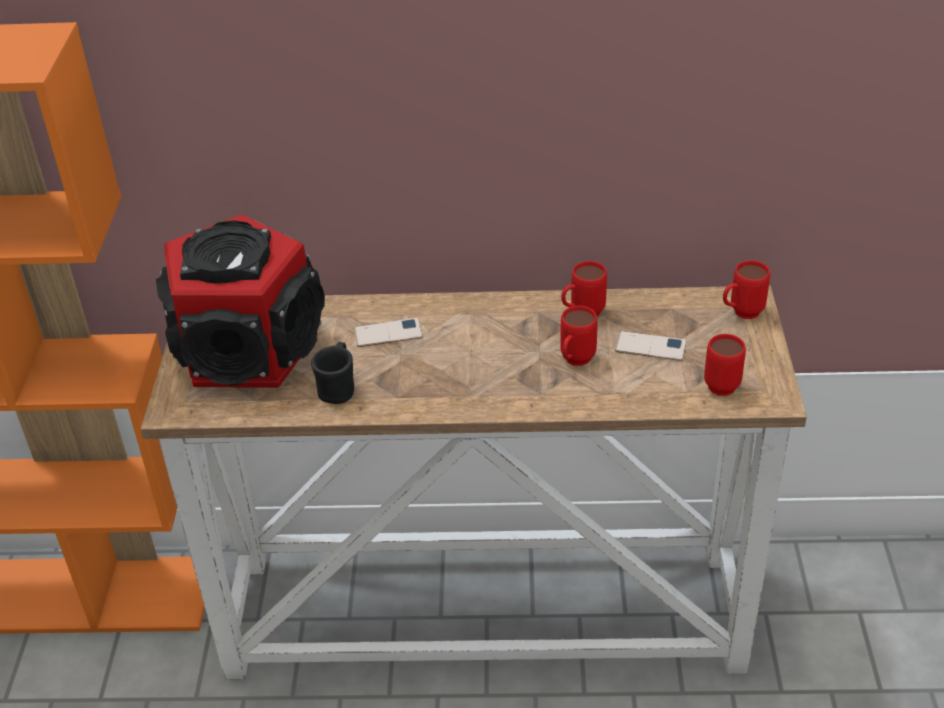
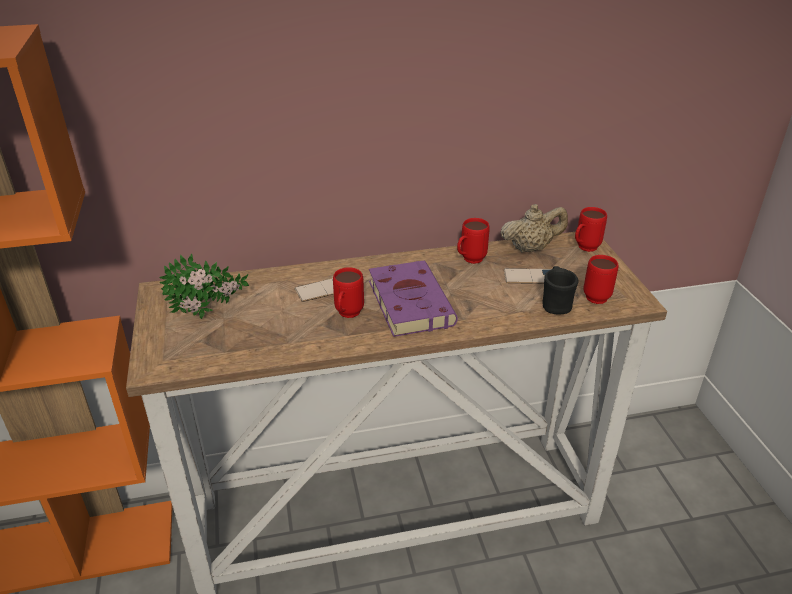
camera: 15 degrees left, 5 degrees down
(249, 350) = (210, 314): speaker -> potted plant
(338, 389) = (296, 334): black mug -> black mug (555, 304)
(484, 362) = (409, 301): none -> purple book
(574, 362) = (478, 293): red mug -> red mug (347, 315)
(670, 305) = (531, 248): none -> beige teapot

